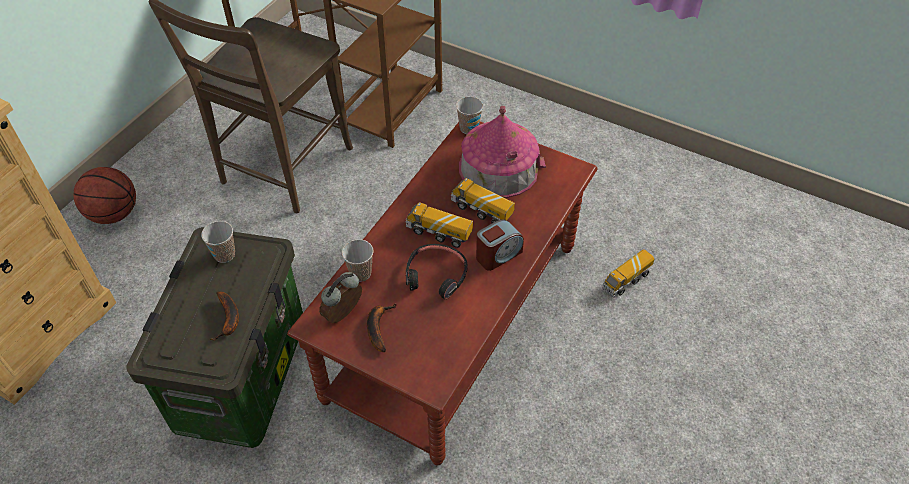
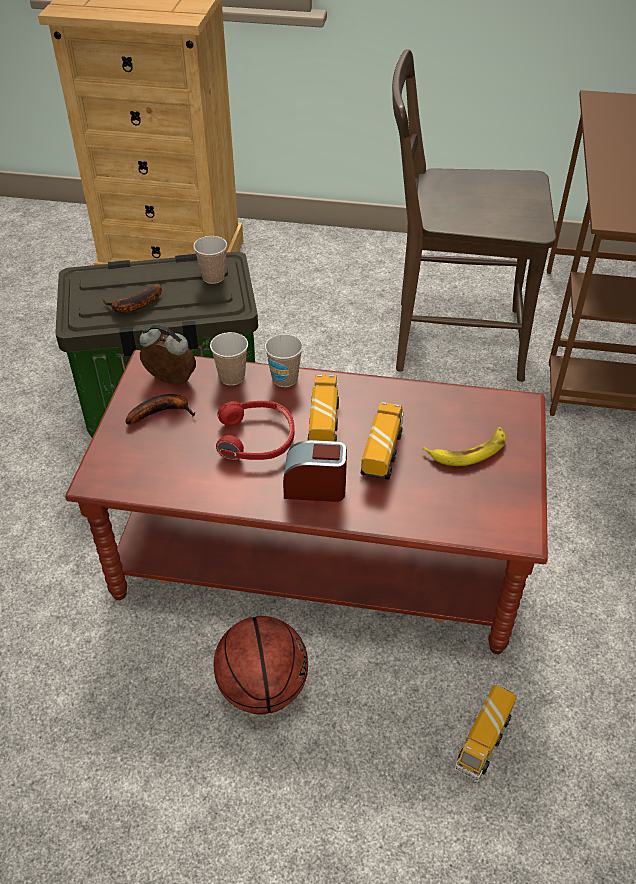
camera: 70 degrees right, 5 degrees down
(113, 214) = (320, 253): basketball -> basketball (263, 687)
(436, 275) = (256, 439): black headphones -> red headphones
(469, 128) = (521, 403): cup -> cup (285, 379)
(498, 255) = (315, 487): alarm clock -> alarm clock turned 150 degrees clockwise
(499, 168) = (468, 450): toy house -> banana
(626, 280) = (482, 742): toy truck -> toy truck turned 90 degrees counterclockwise

